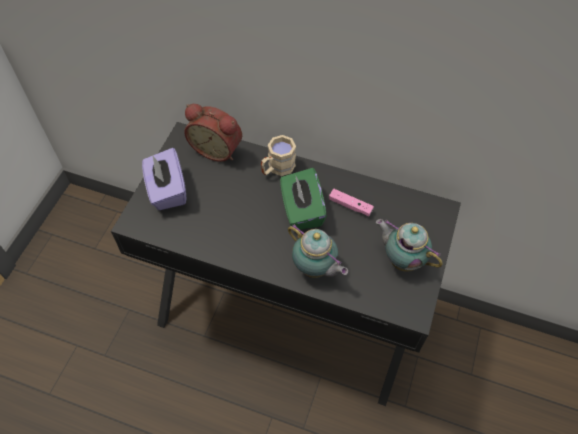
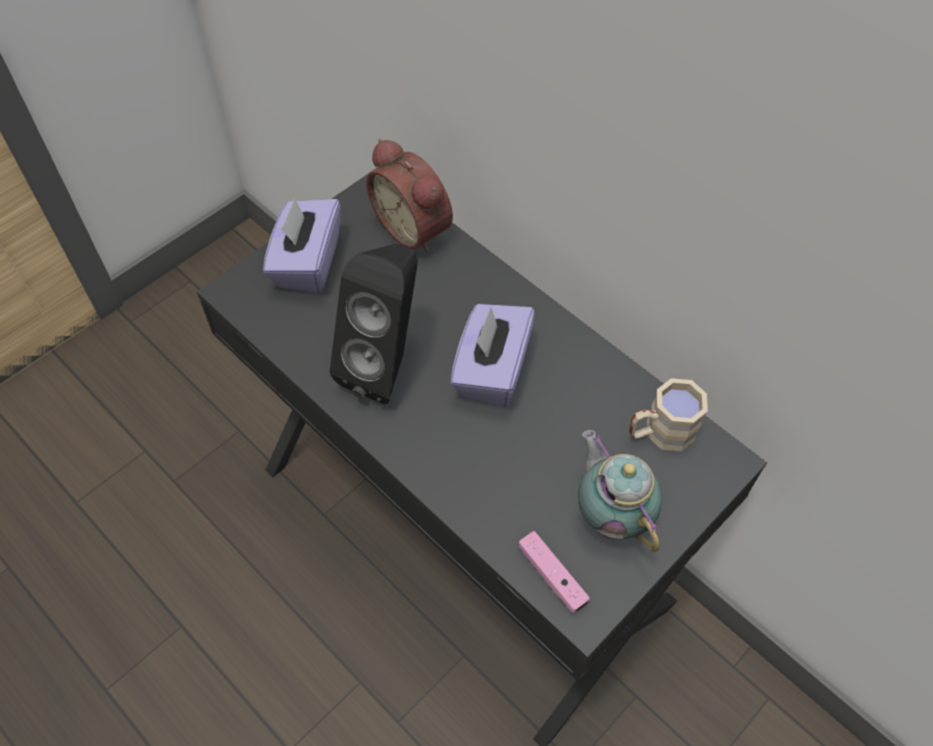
camera: 25 degrees right, 0 degrees up
(243, 229) = (386, 364): none -> black speaker
(277, 168) = (489, 291): beige mug -> beige mug (660, 432)
(301, 210) = (491, 371): green tissue box -> purple tissue box
(315, 269) = (461, 471): teapot -> none
(350, 206) = (573, 394): pink game controller -> pink game controller (552, 576)

